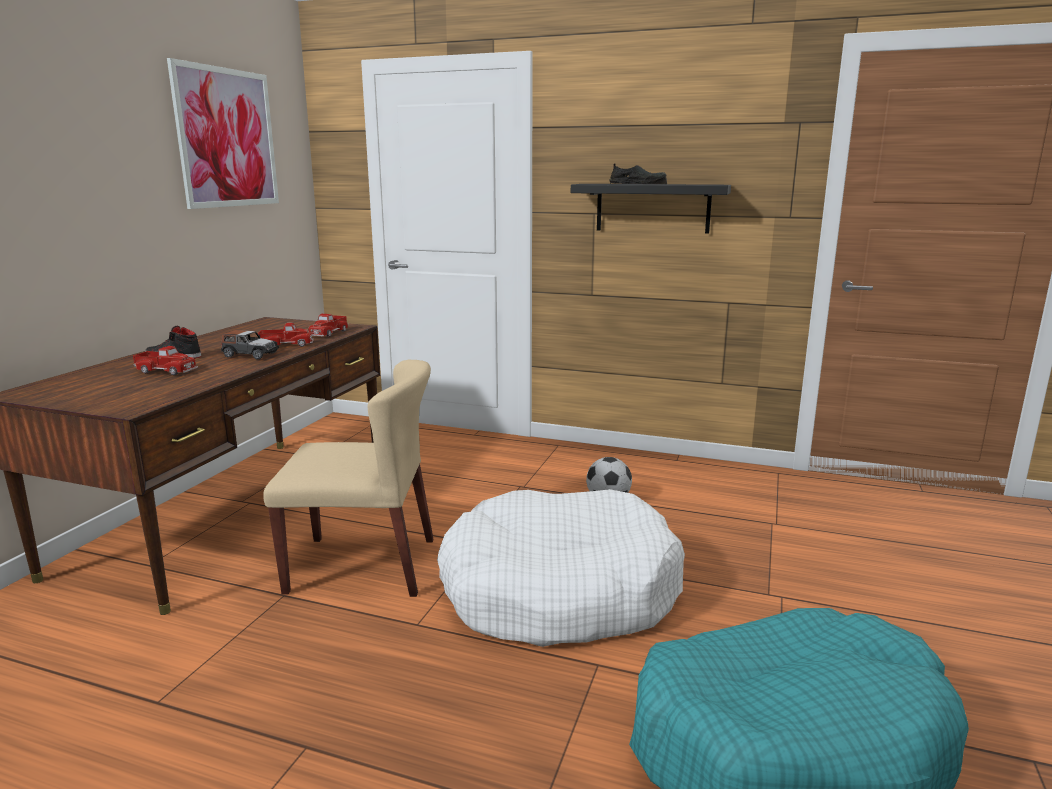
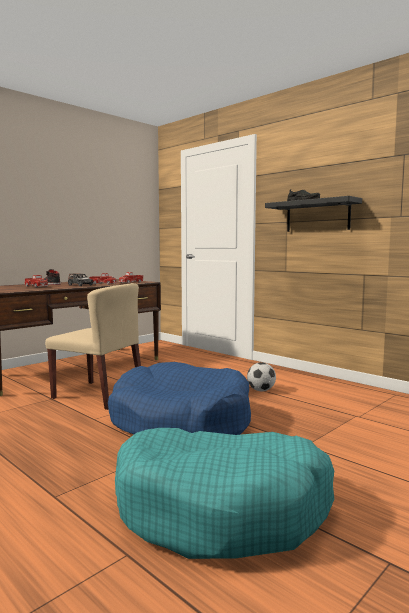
camera: 25 degrees right, 10 degrees down
(227, 138) = (106, 189): picture -> none
(559, 591) = (181, 420): white dog bed -> blue dog bed

